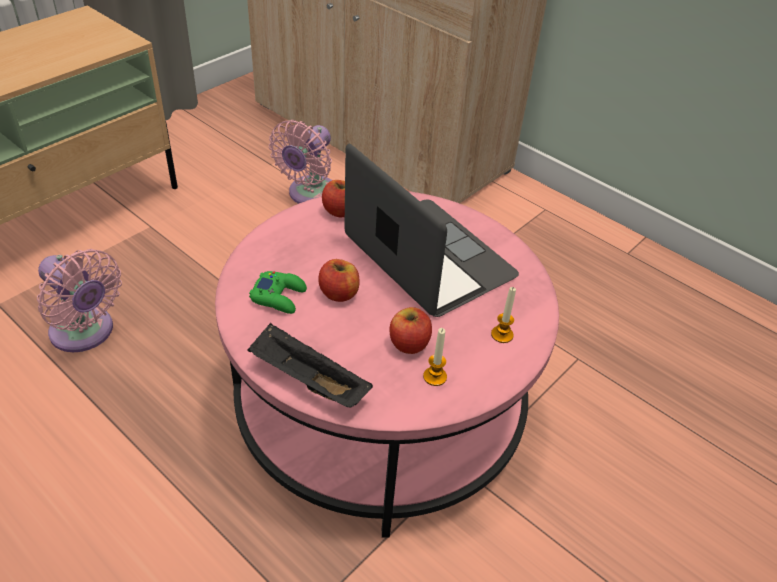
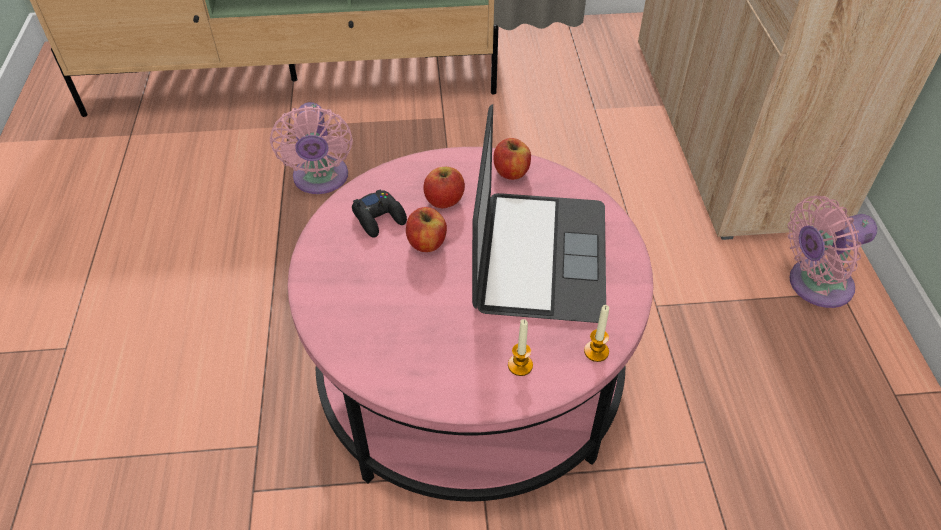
camera: 45 degrees right, 5 degrees up
(279, 296) = (379, 218): green game controller -> black game controller
(306, 381) = (322, 297): black tray -> none
(310, 195) = (601, 154): pink fan -> pink fan (814, 285)
(409, 343) = (432, 320): apple -> apple (444, 200)
(435, 377) = (419, 361): candle -> candle (596, 351)

